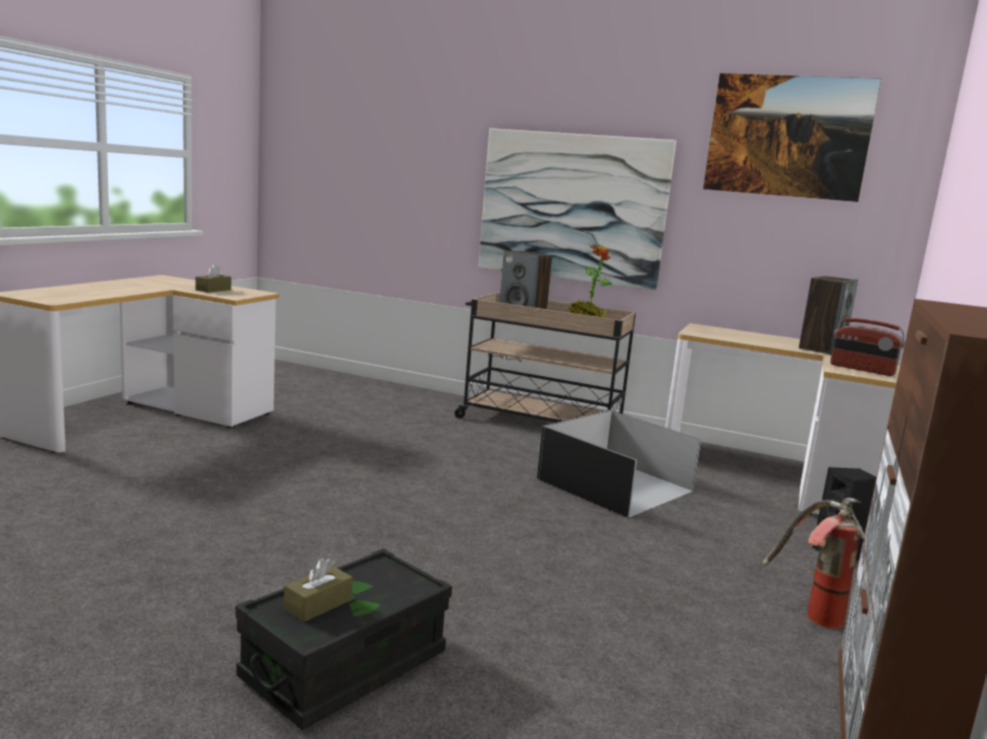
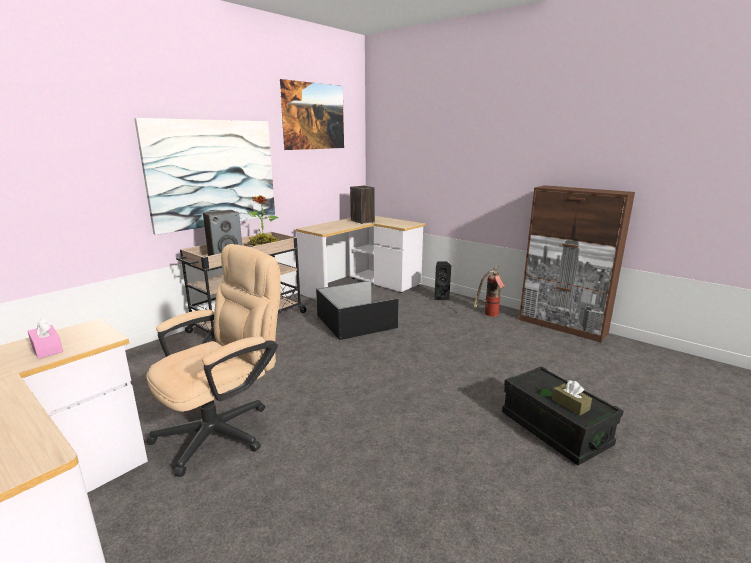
camera: 70 degrees left, 5 degrees up
(213, 290) = (47, 348): brown tissue box -> pink tissue box
(290, 447) = (224, 429): none -> beige office chair
(862, 369) = (401, 223): radio -> none

